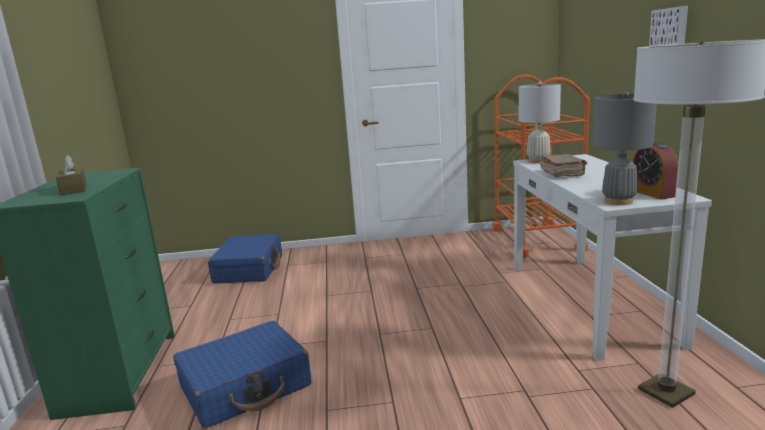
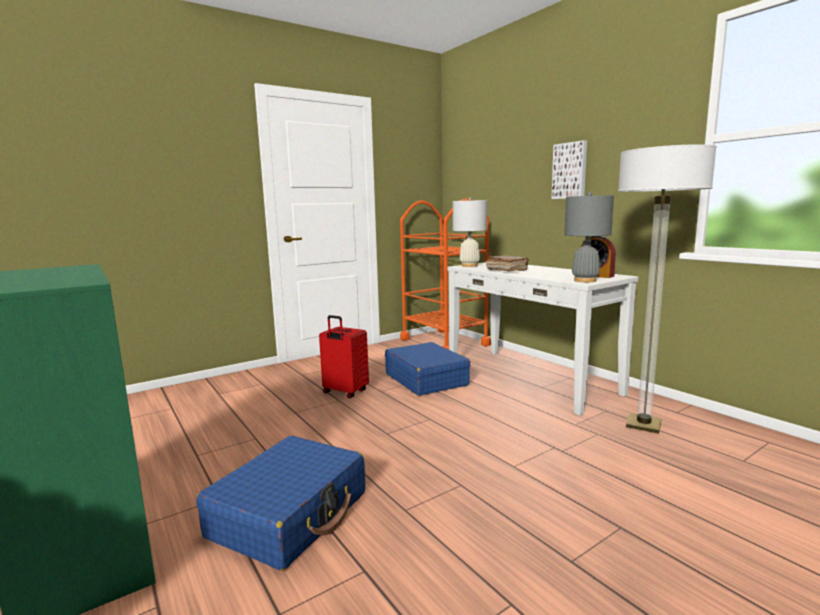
camera: 30 degrees left, 5 degrees down
(74, 189) = (50, 279): brown tissue box -> none
(249, 269) = (172, 404): blue suitcase -> blue suitcase (426, 379)
(383, 283) = (344, 392): none -> red suitcase

